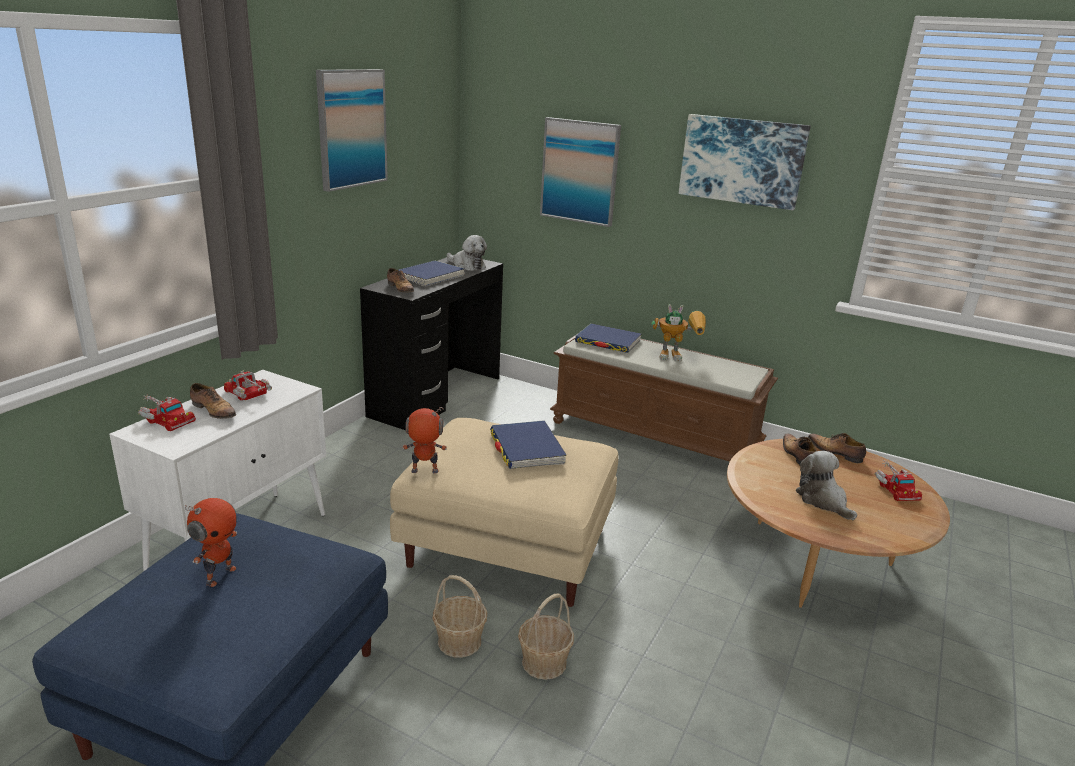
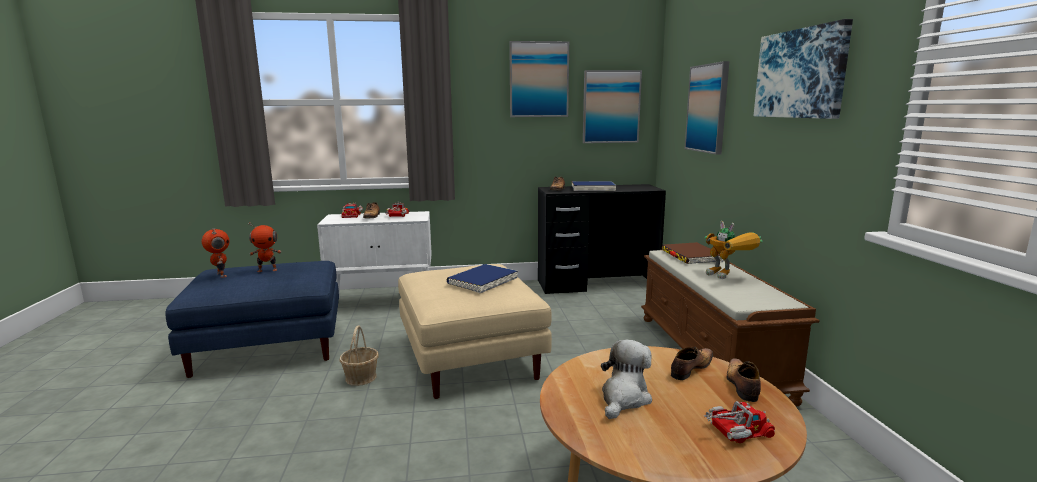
camera: 55 degrees right, 10 degrees down
(421, 159) = (611, 107): none -> picture
(424, 471) = (415, 272): toy robot -> toy robot (220, 275)
(467, 266) = (634, 188): plush toy -> none
(543, 662) = (366, 409): basket -> none
(608, 341) = (691, 256): blue book -> brown book
(894, 488) = (734, 432): toy truck -> toy truck turned 150 degrees counterclockwise

